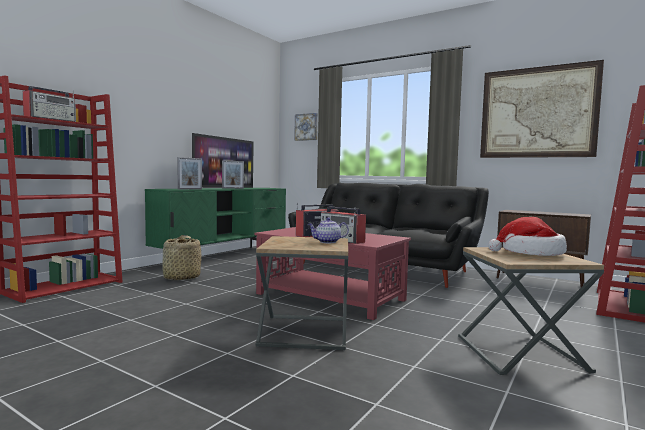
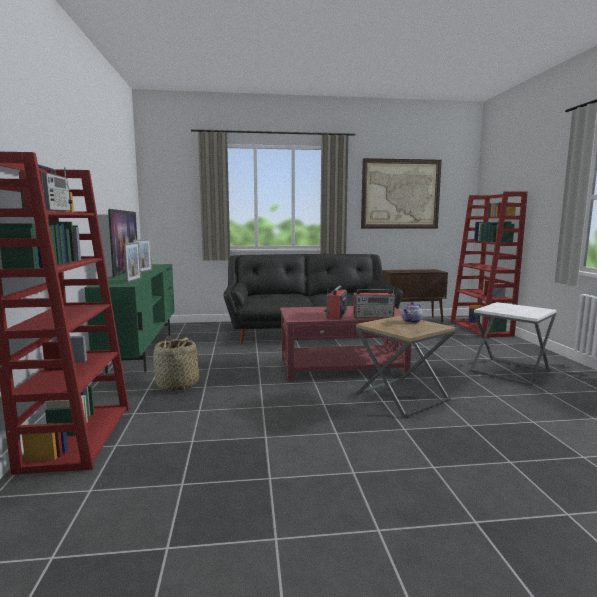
camera: 40 degrees left, 5 degrees up
(306, 127) = (179, 193): picture -> none
(520, 354) = (509, 371): brown side table -> white side table
(530, 253) = (512, 308): hat -> none

